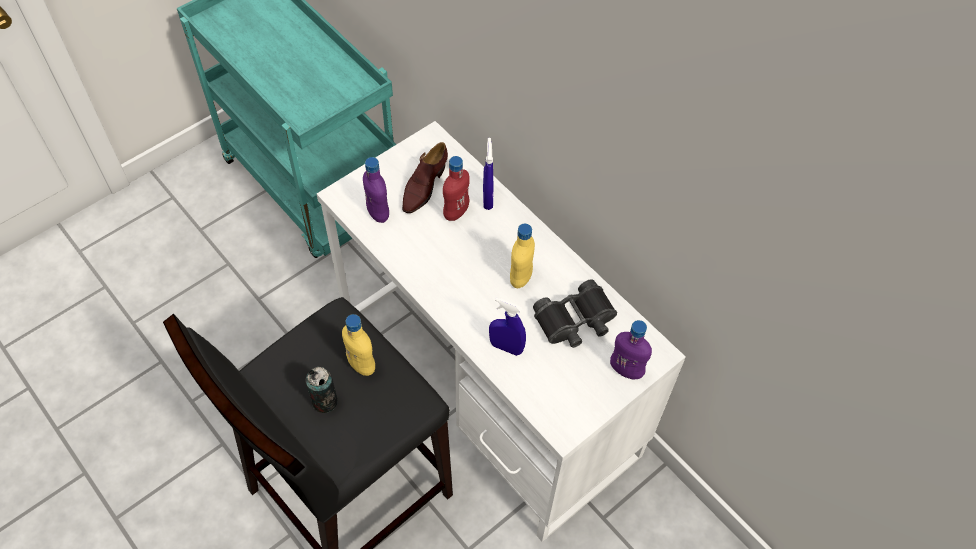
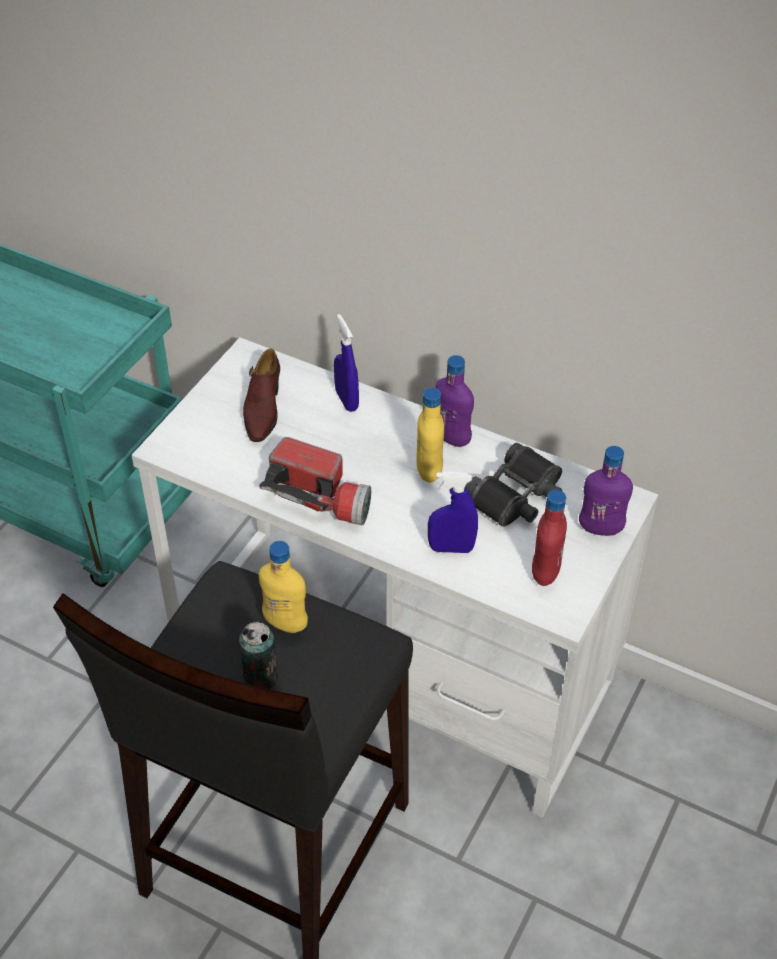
camera: 20 degrees left, 10 degrees down
(378, 213) = (221, 453): purple bottle -> purple bottle (452, 438)
(432, 272) = (320, 497): none -> flashlight
(456, 212) = (316, 425): red bottle -> red bottle (545, 572)

